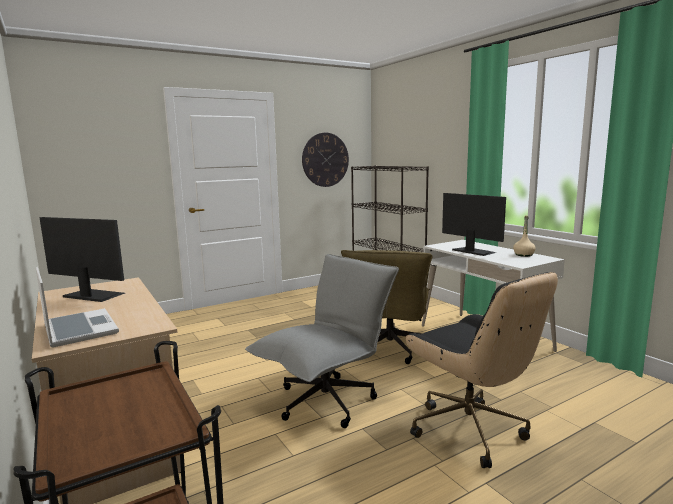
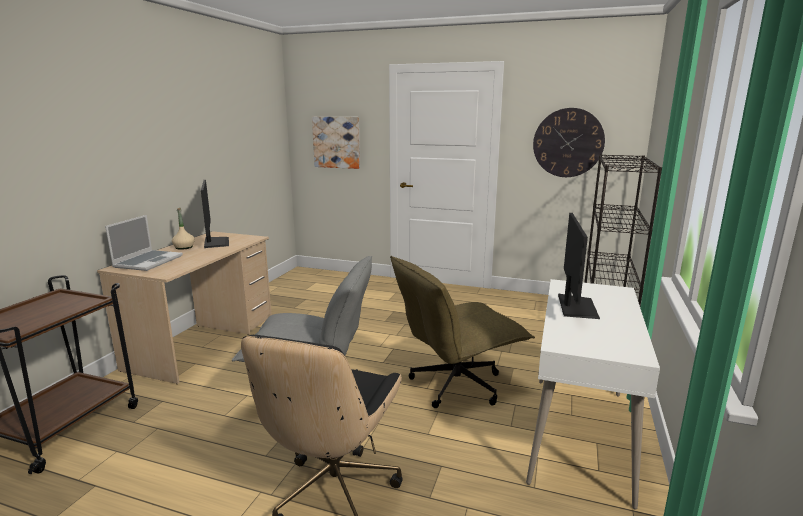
camera: 50 degrees right, 5 degrees up
(103, 171) = (336, 142): none -> picture
(523, 255) = (622, 337): beige bottle -> beige bottle (184, 247)

